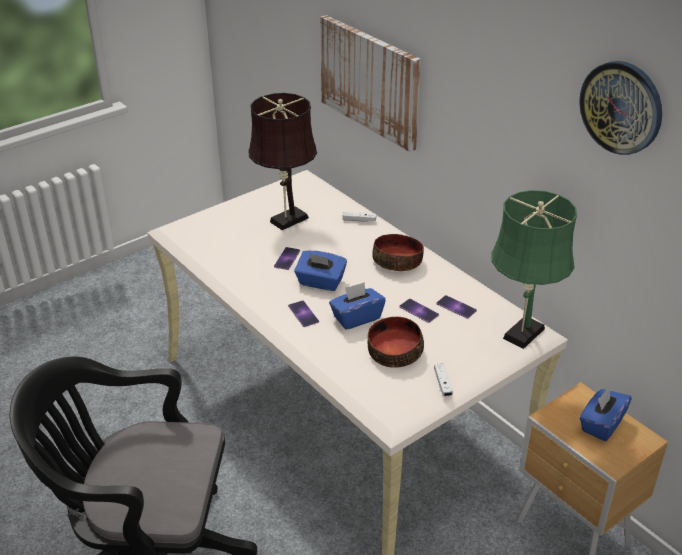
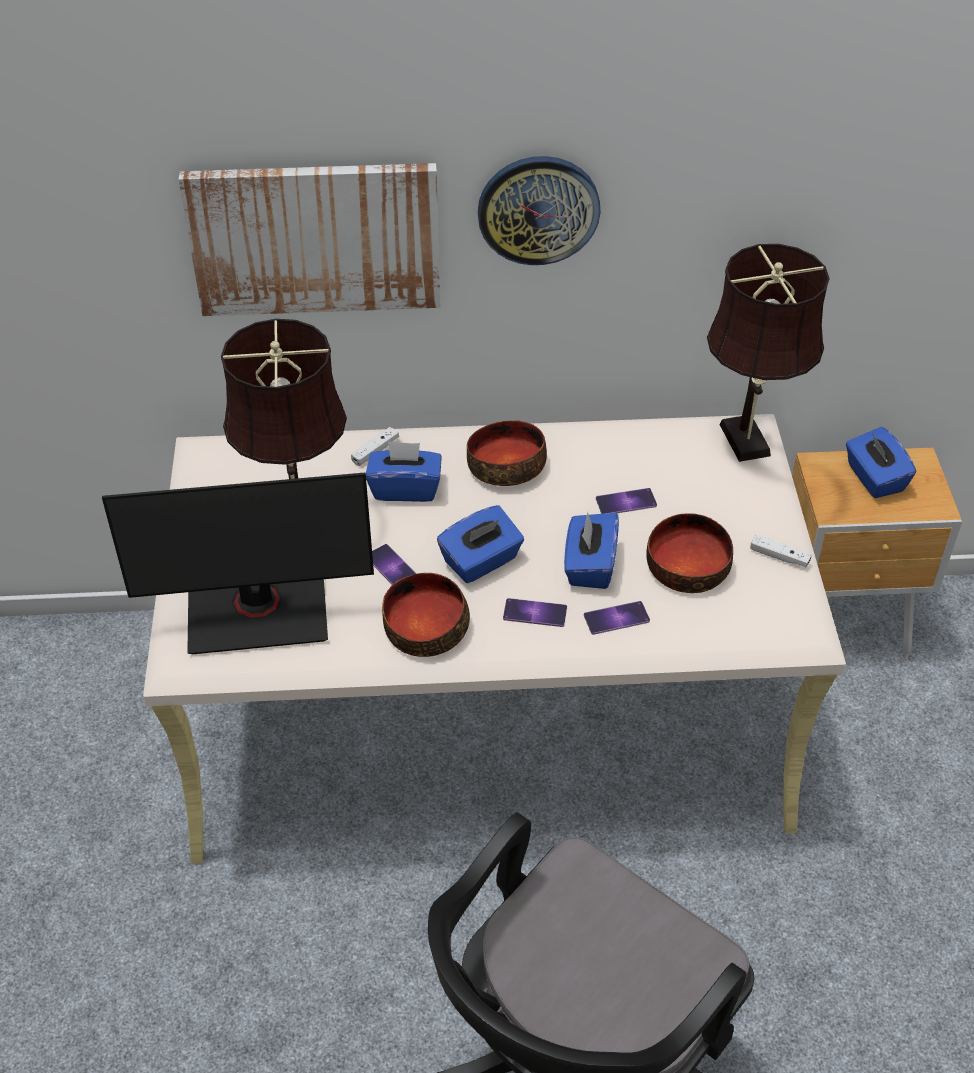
camera: 55 degrees left, 10 degrees up
(220, 235) = (257, 612): none -> monitor
(258, 284) = (425, 627): none -> bowl
(344, 239) = (405, 488): none -> blue tissue box
(456, 307) = (647, 466): phone -> phone (616, 618)
(521, 335) = (746, 444): green table lamp -> brown table lamp
(621, 107) = (836, 95): wall clock -> wall clock (538, 209)

